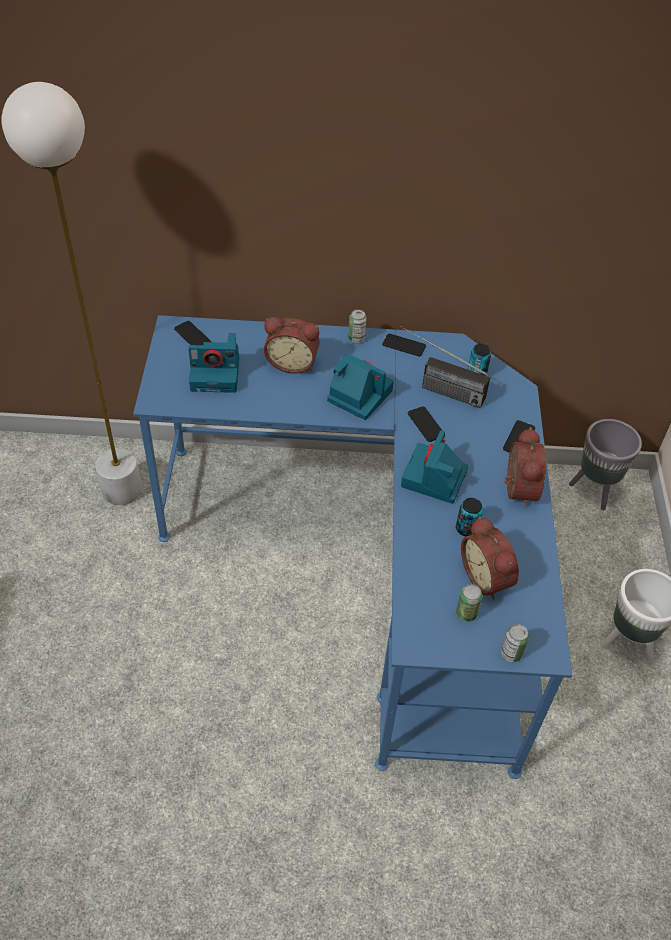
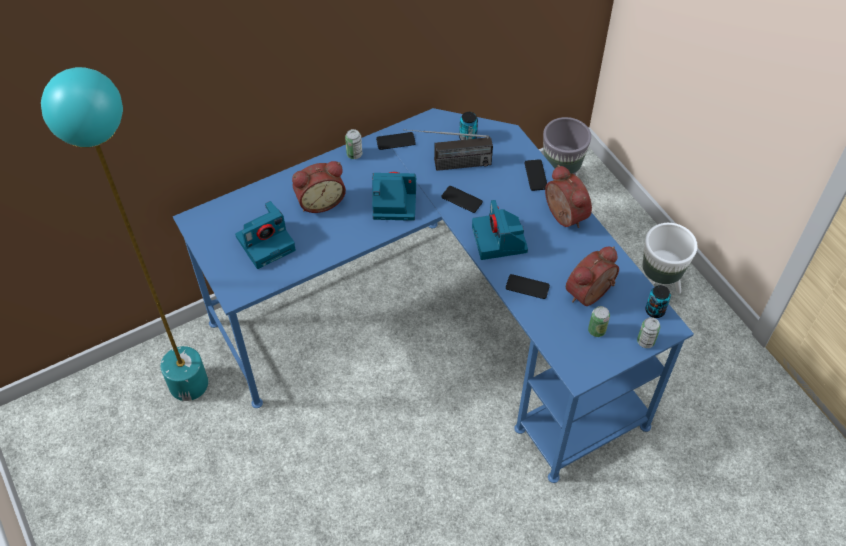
camera: 30 degrees left, 5 degrees up
(121, 490) = (188, 383): white floor lamp -> turquoise floor lamp
(192, 336) = (218, 219): phone -> phone (527, 287)
(466, 528) = (551, 266): can -> can (655, 310)
(488, 577) = (591, 295): alarm clock -> alarm clock turned 105 degrees clockwise

